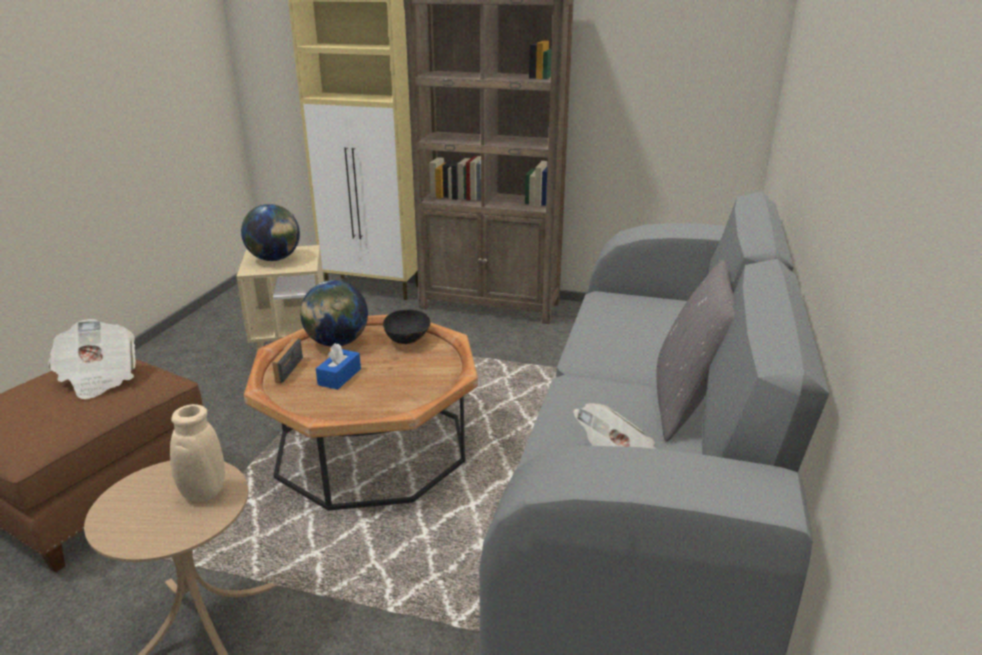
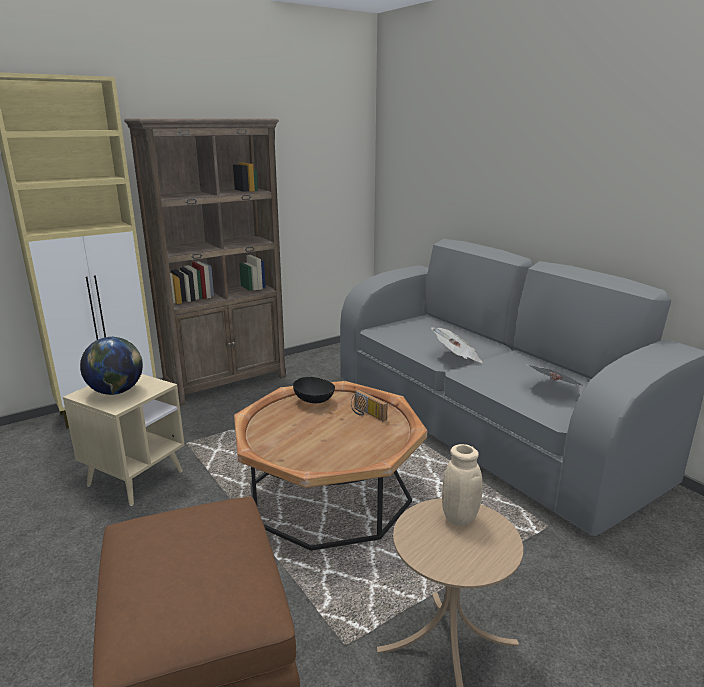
camera: 50 degrees left, 5 degrees down
(99, 377) = (193, 531): newspaper -> newspaper (456, 357)
(285, 369) = (282, 454): radio -> radio (366, 414)
(337, 343) = (274, 424): globe -> none
(339, 377) = (326, 439): blue tissue box -> none
(686, 404) = (517, 357): grey pillow -> none

